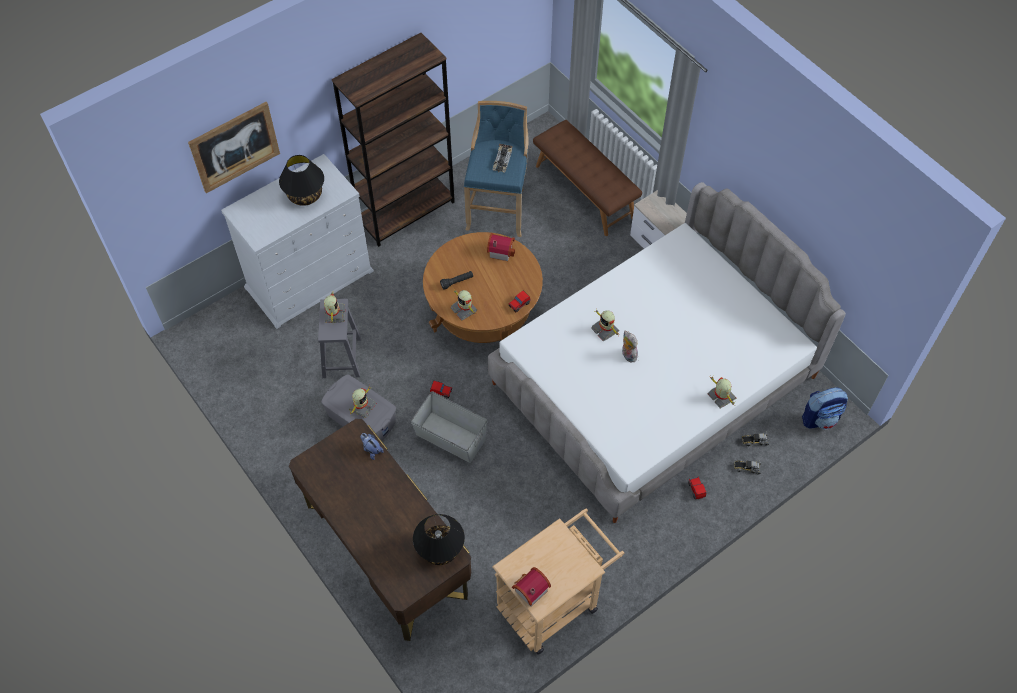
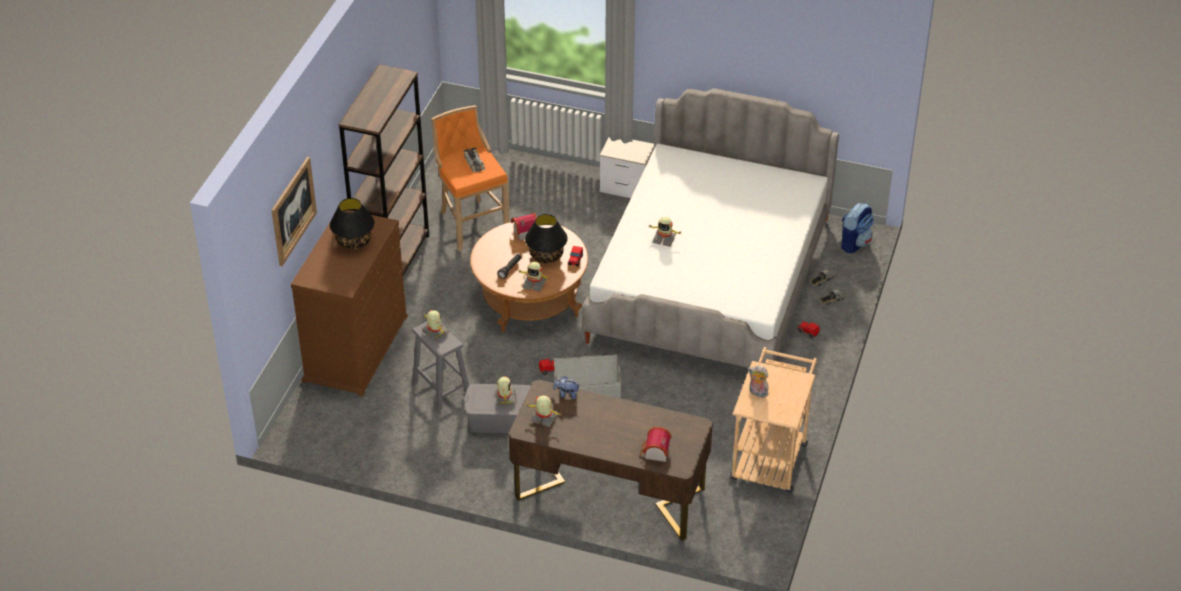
camera: 35 degrees left, 15 degrees down
(310, 279) = (356, 348): white dresser -> brown dresser
(440, 549) = (682, 426): black table lamp -> black table lamp (546, 256)
(498, 208) = (471, 223): blue stool -> orange stool
(529, 590) = (773, 412): toy house -> toy house (655, 453)
(585, 191) = (533, 179): brown bench -> none
(627, 355) = (696, 247): plush toy -> plush toy (757, 393)
(721, 397) = (789, 239): toy robot -> toy robot (544, 418)

